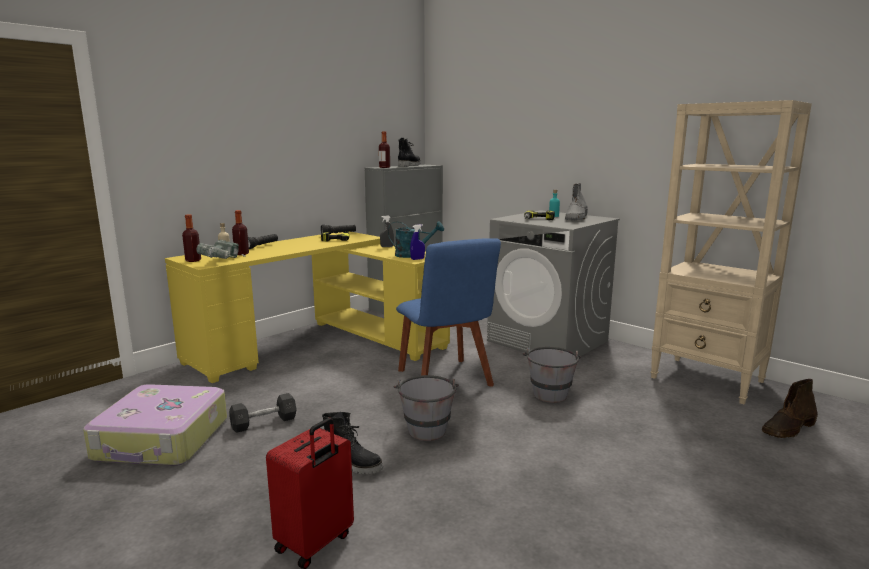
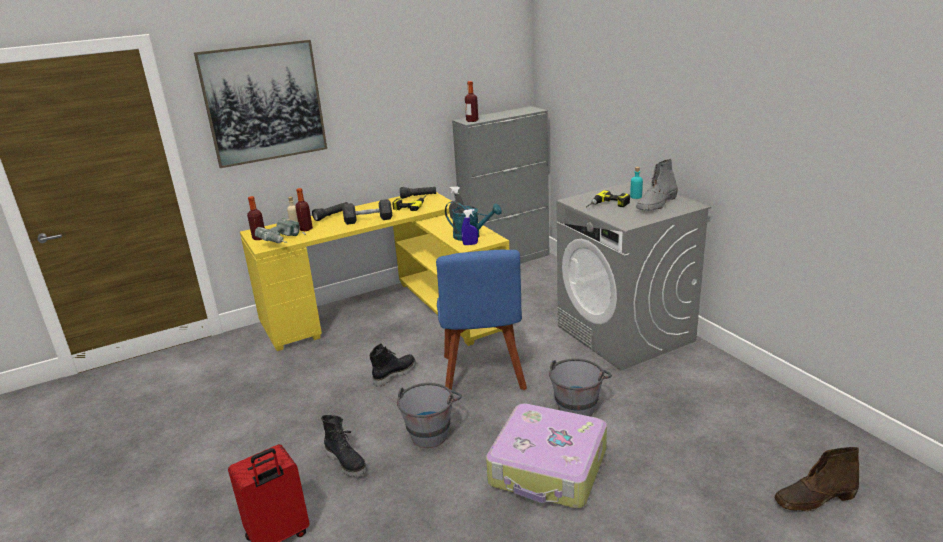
camera: 20 degrees right, 10 degrees up
(162, 440) = (214, 410): suitcase -> suitcase (548, 468)
(199, 125) = (264, 103): none -> picture
(264, 422) = (298, 404): grey dumbbell -> grey dumbbell (368, 220)
(408, 166) = (505, 113): black boot -> black boot (394, 374)
(708, 380) = (773, 415): beige bookcase -> none

